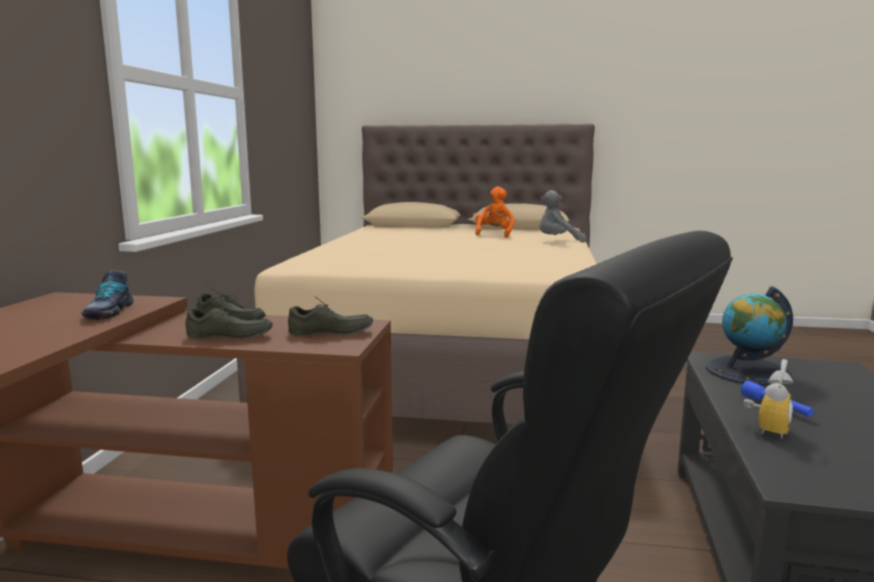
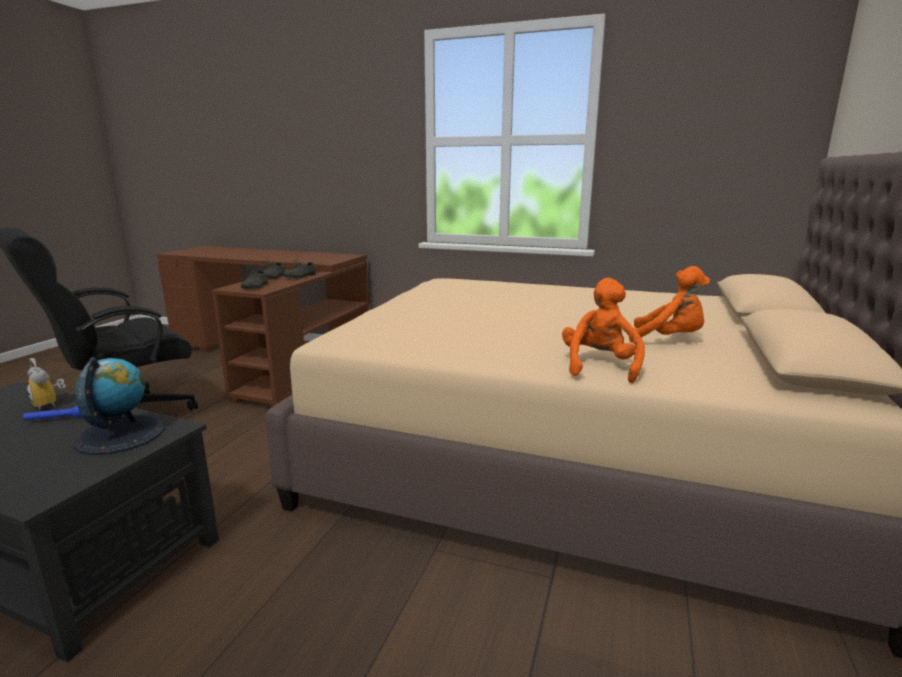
camera: 100 degrees right, 5 degrees up
(108, 312) = (312, 260): shoe -> none
(558, 241) = (599, 366): grey plush toy -> orange plush toy

